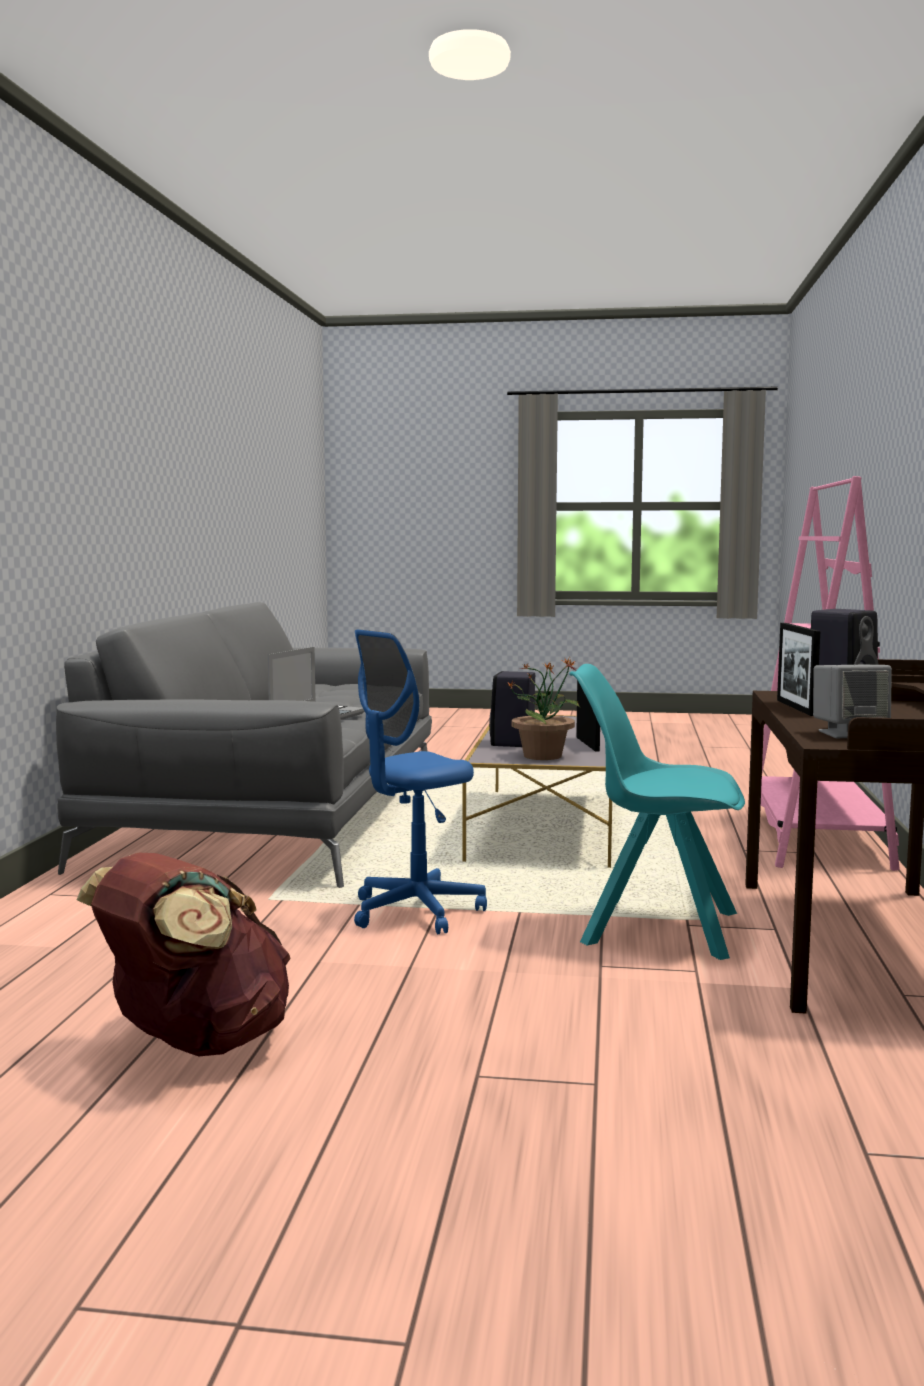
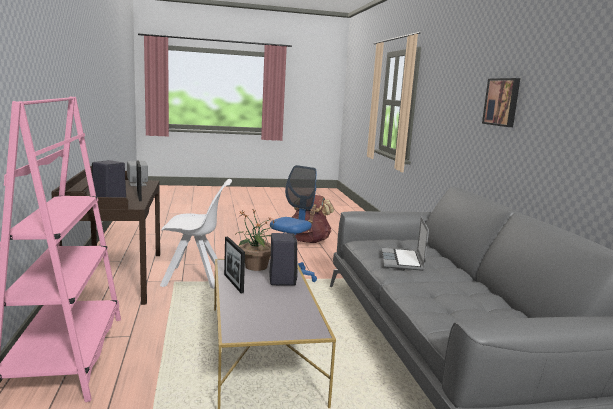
camera: 160 degrees right, 5 degrees up
(60, 449) = (502, 102): none -> picture
(655, 928) = (195, 278): turquoise chair -> white chair

